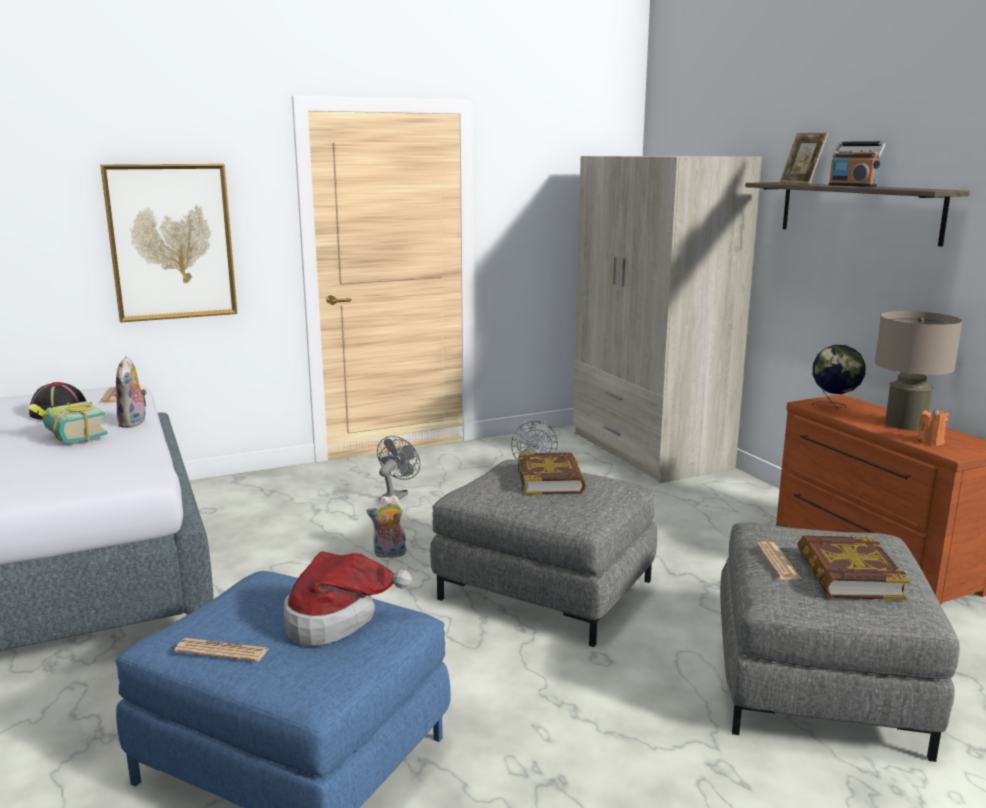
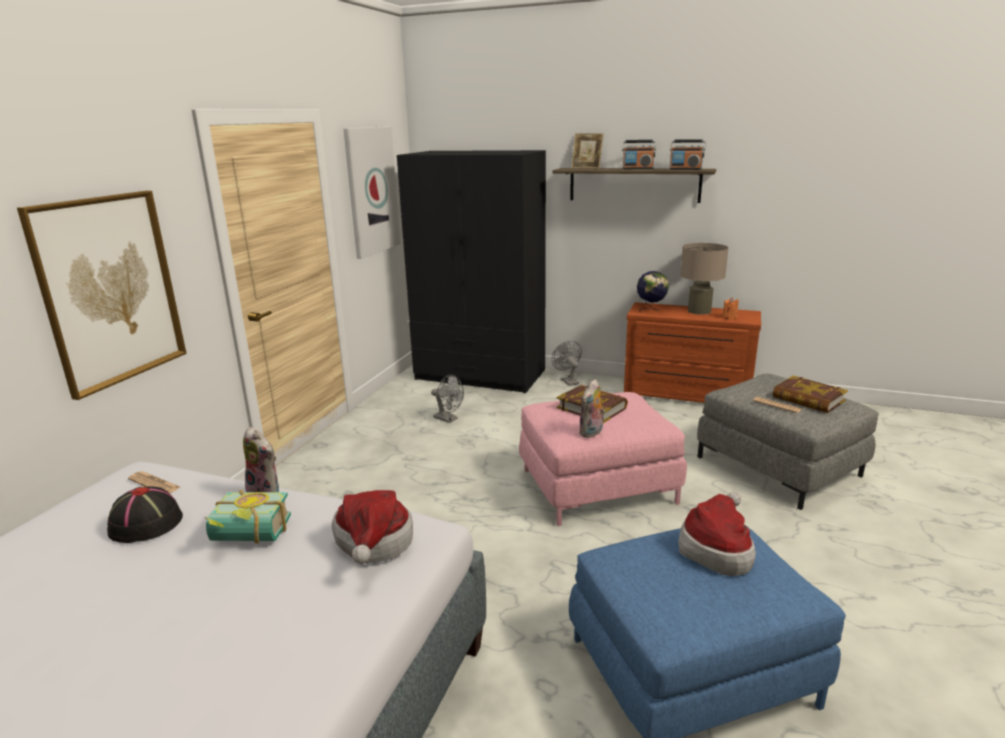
camera: 45 degrees left, 5 degrees up
(94, 467) = (373, 544): none -> hat
(222, 651) = (720, 610): newspaper -> none
(389, 554) = (469, 515): plush toy -> plush toy (591, 433)
(396, 496) = (386, 473): grey fan -> grey fan (567, 381)
(546, 589) = (597, 485): grey ottoman -> pink ottoman
(551, 197) = (371, 191): none -> picture
(648, 451) = (480, 375): beige wardrobe -> black wardrobe
(910, 188) = (685, 169): none -> radio

